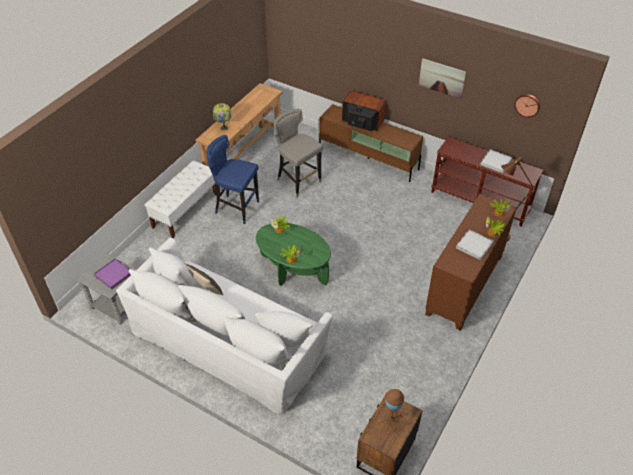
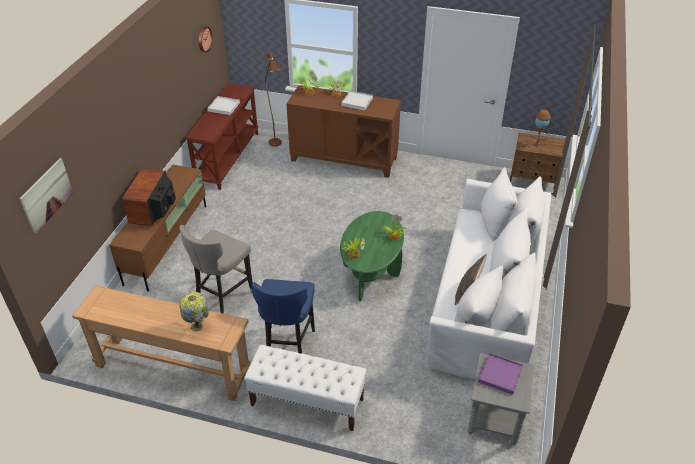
camera: 105 degrees left, 5 degrees down
(442, 78) = (161, 85): picture -> picture (46, 195)

